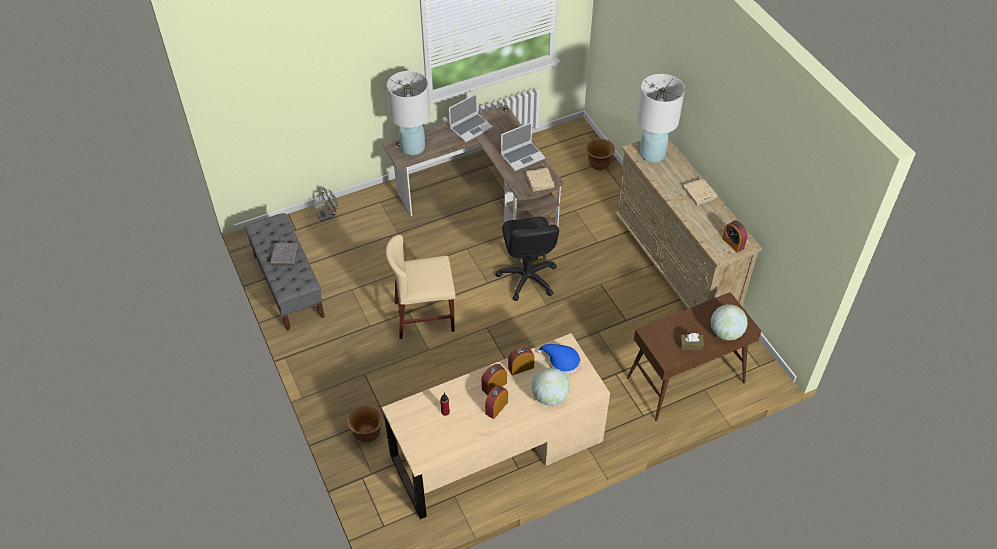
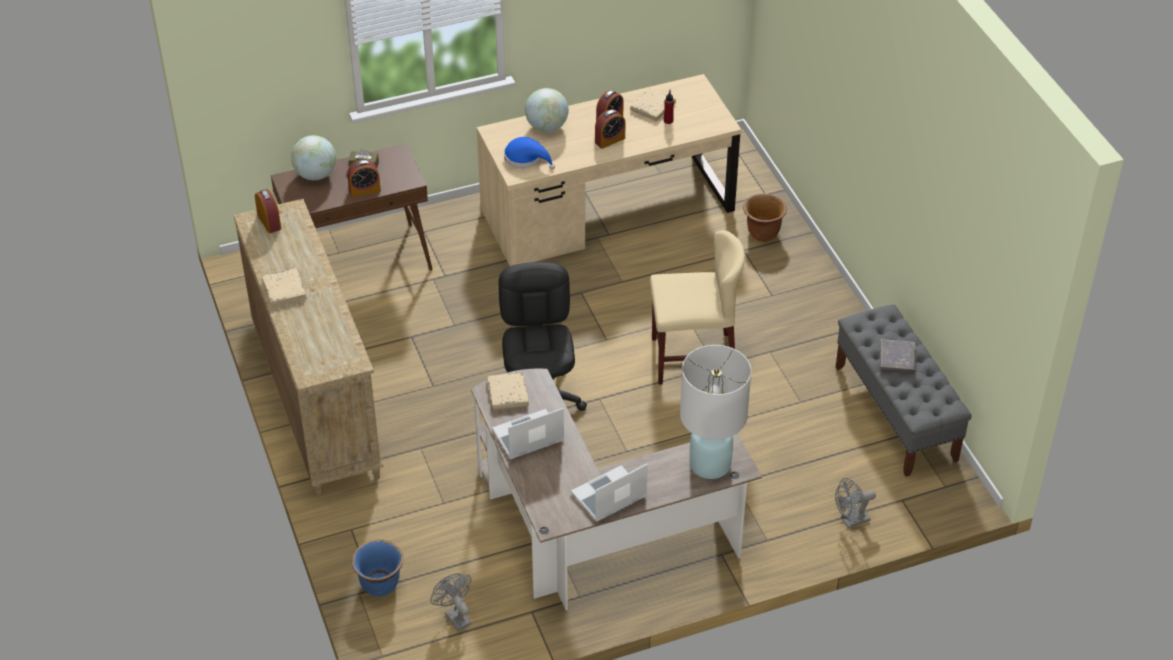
camera: 175 degrees left, 5 degrees down
(459, 427) = (653, 107): none -> beige book
(521, 367) = (576, 155): alarm clock -> alarm clock (364, 190)
(553, 153) = (455, 616): none -> grey fan
(598, 165) = (380, 585): brown planter -> blue planter
(652, 154) = (330, 353): white table lamp -> none

